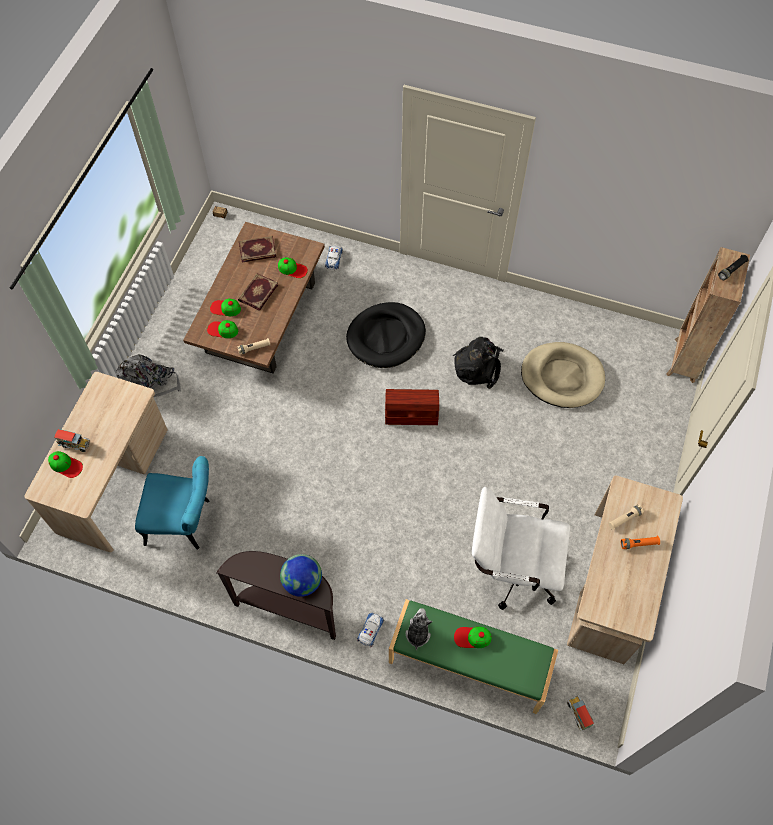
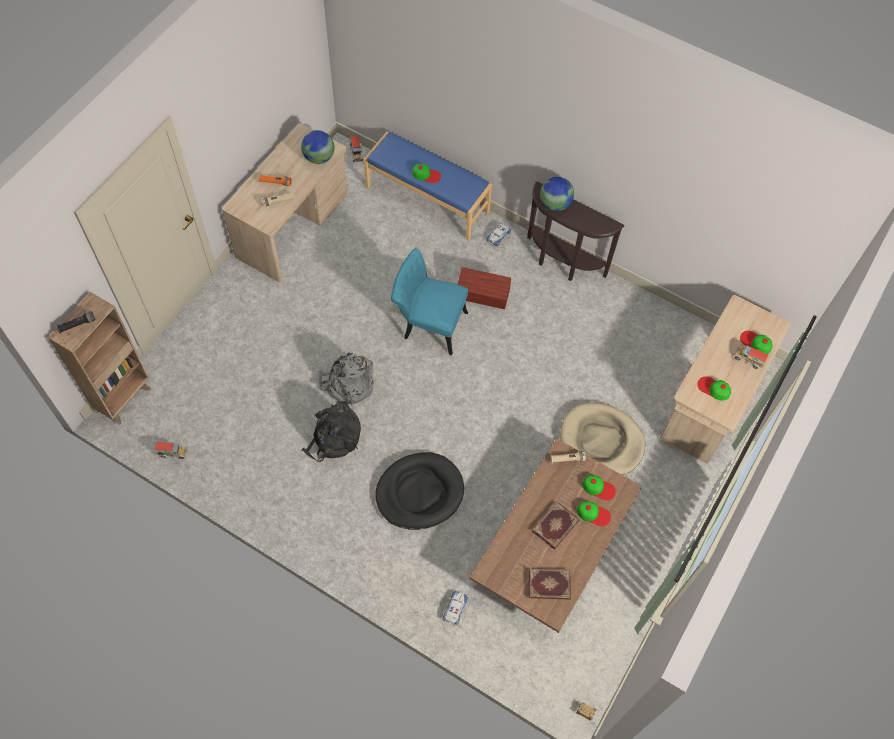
camera: 170 degrees left, 0 degrees up
(150, 384) = (677, 492): grey backpack -> grey backpack (348, 384)
(185, 522) = (645, 349): turquoise chair -> turquoise chair (428, 324)
(292, 269) = (512, 548): cap -> cap (713, 388)
(411, 413) = (416, 404): brown storage box -> brown storage box (483, 295)
(417, 633) = (467, 186): plush toy -> none
(468, 664) = (427, 199): green bench -> blue bench
(511, 568) = (370, 255): white office chair -> none
(562, 377) = (254, 409): beige dog bed -> beige dog bed (601, 441)
(604, 592) = (319, 157): none -> globe
(615, 324) = (173, 453): none -> toy truck

